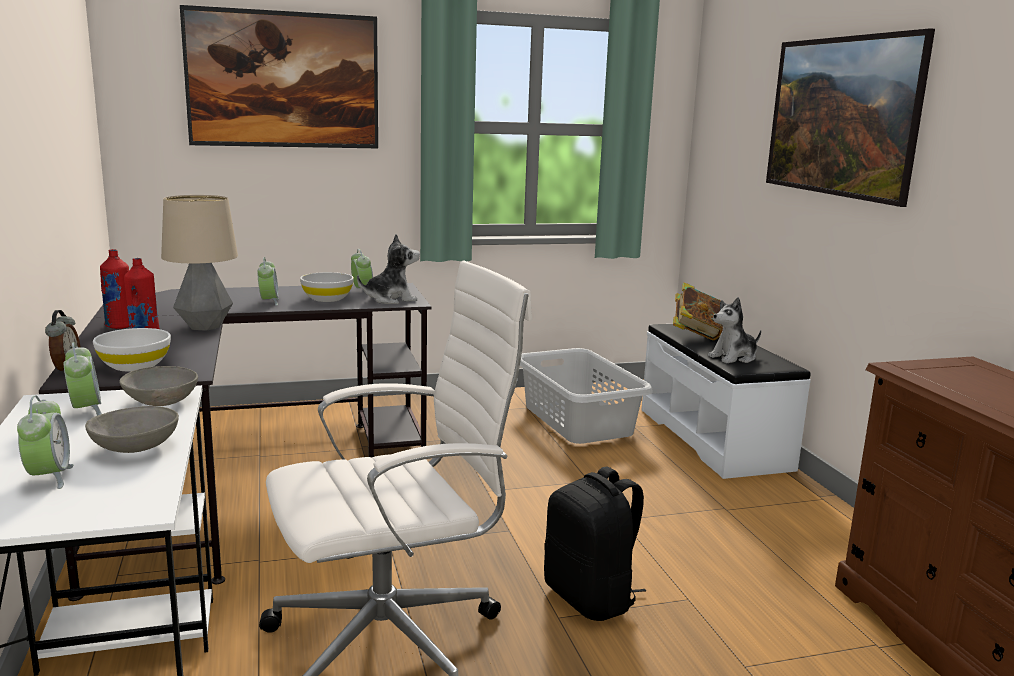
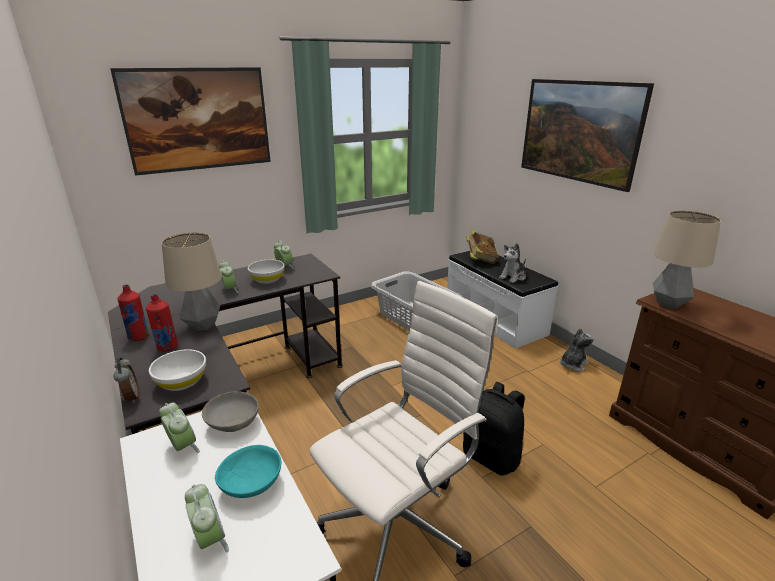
camera: 15 degrees left, 10 degrees up
(135, 448) = (252, 484): grey bowl -> turquoise bowl
(390, 299) = (310, 273): plush toy -> plush toy (573, 364)
(918, 372) = (668, 304): none -> table lamp

